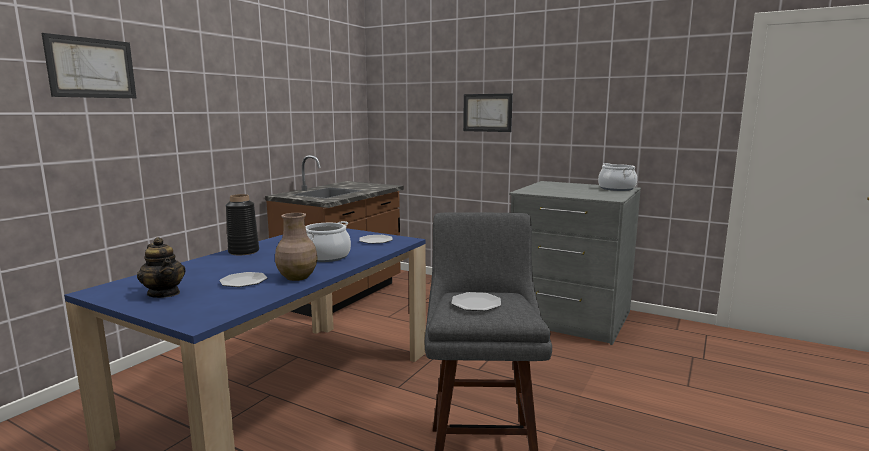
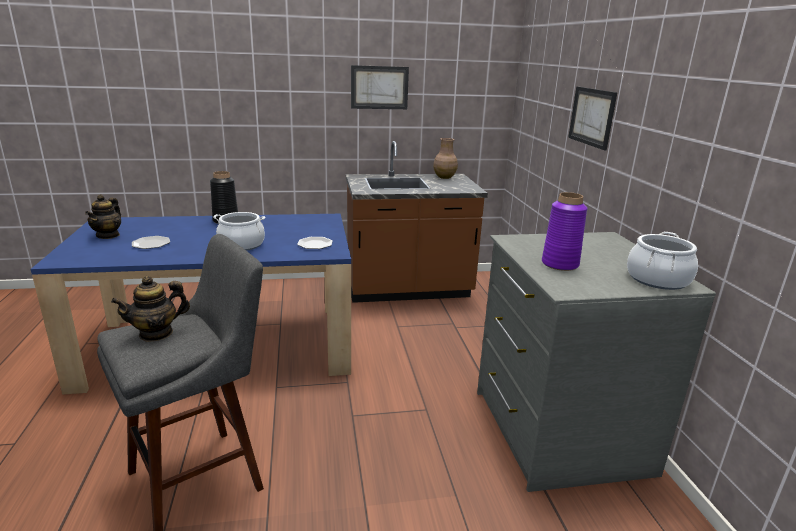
camera: 50 degrees right, 10 degrees up
(91, 68) = (185, 54): picture -> picture (379, 87)
(296, 277) = (175, 254): brown vase -> brown vase (444, 177)
(476, 303) = (156, 333): plate -> teapot
(576, 193) = (560, 264): none -> purple vase

